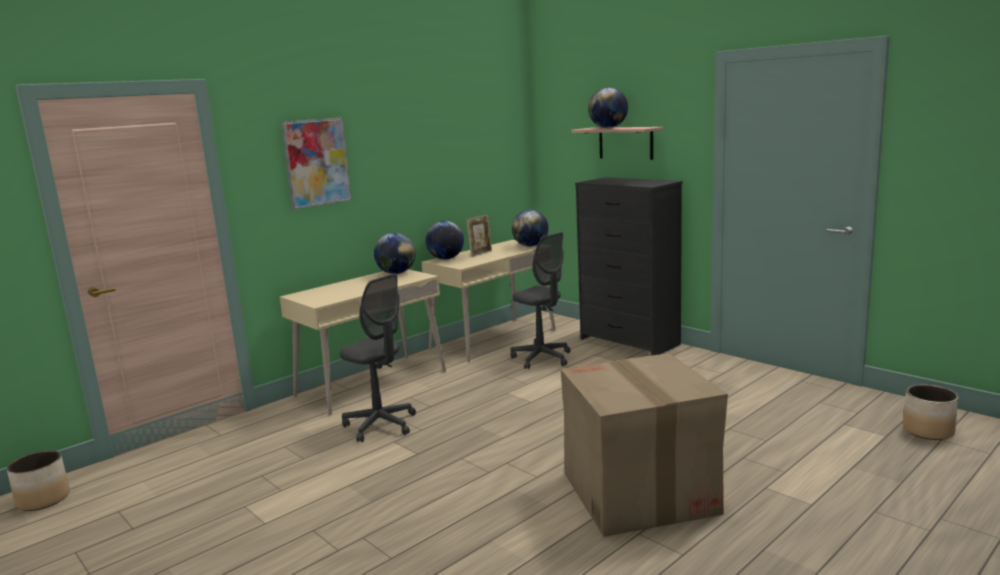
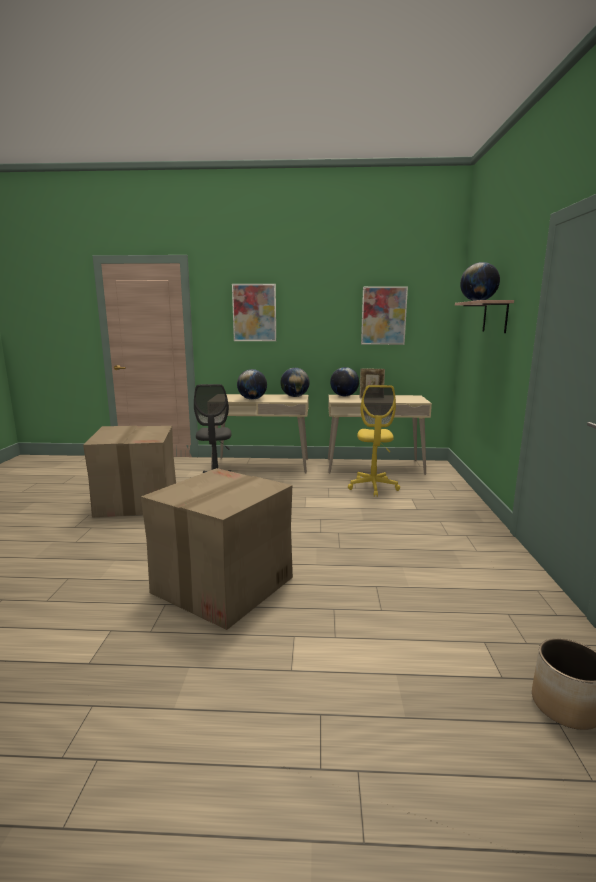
camera: 45 degrees right, 0 degrees up
(44, 499) = (74, 462): planter -> none
(332, 485) = (137, 501): none -> cardboard box
(465, 149) = (383, 316): none -> picture
(531, 246) = (416, 400): globe -> globe (252, 399)
(542, 358) = (373, 487): grey office chair -> yellow office chair
(630, 342) = (458, 501): black dresser -> none

